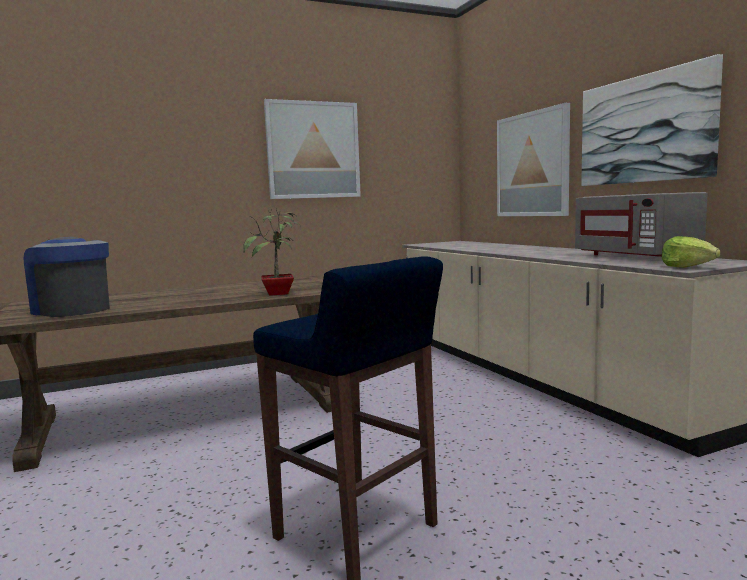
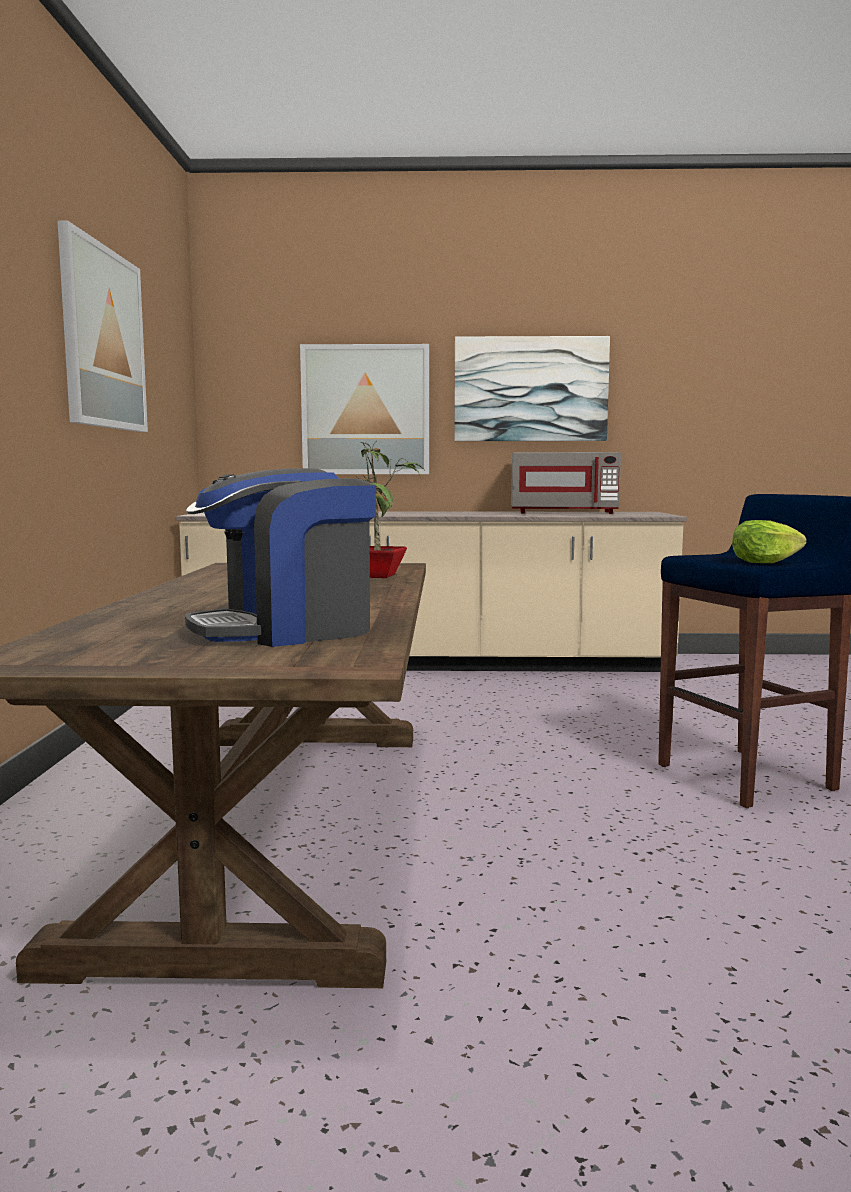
camera: 65 degrees left, 0 degrees up
(687, 267) = (658, 515): lettuce -> lettuce (764, 562)

